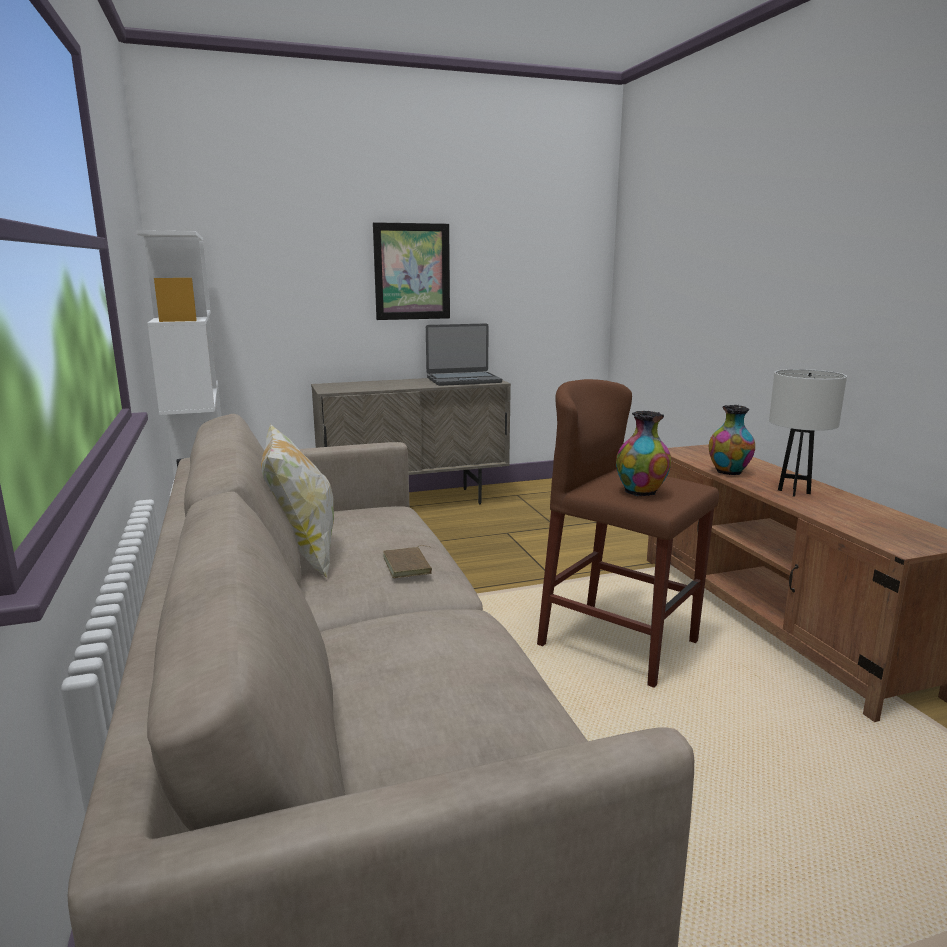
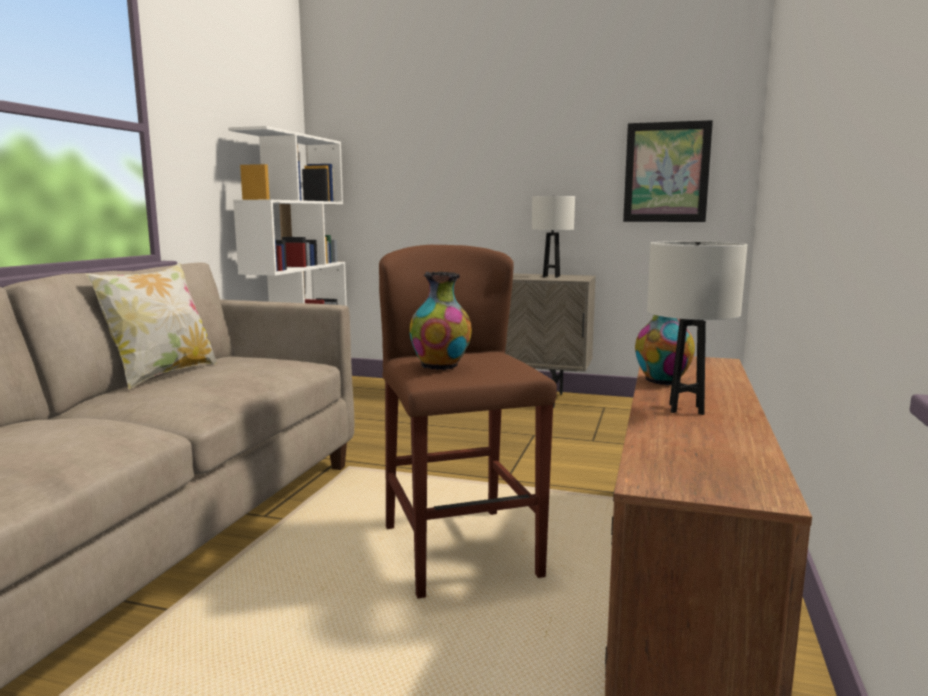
camera: 35 degrees right, 5 degrees down
(409, 565) = (192, 393): brown book -> none
(412, 272) = (518, 168): picture -> picture (666, 172)
(463, 380) = (551, 276): laptop -> white table lamp

